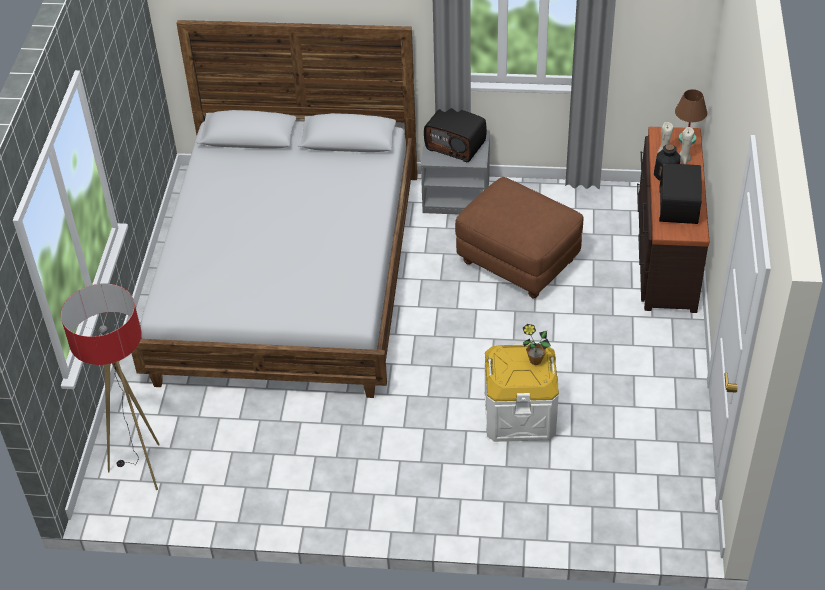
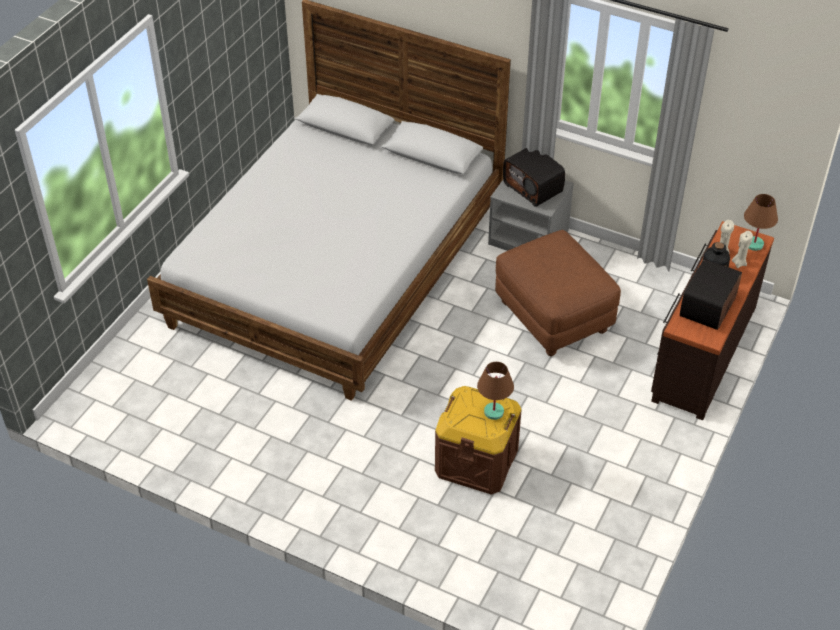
camera: 20 degrees right, 0 degrees up
(141, 468) = (118, 396): floor lamp -> none
(519, 415) = (476, 461): white storage box -> brown storage box
(535, 360) = (494, 412): potted plant -> brown table lamp

